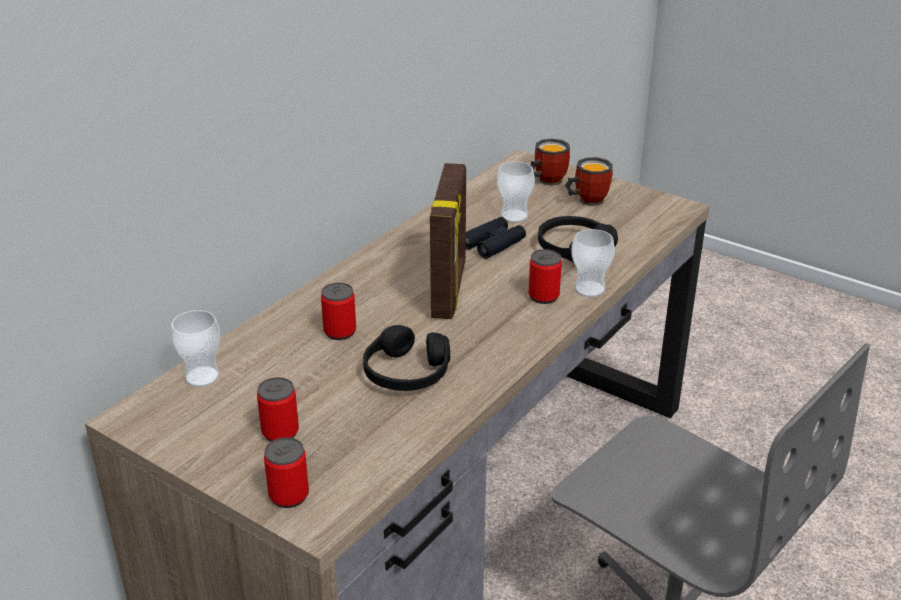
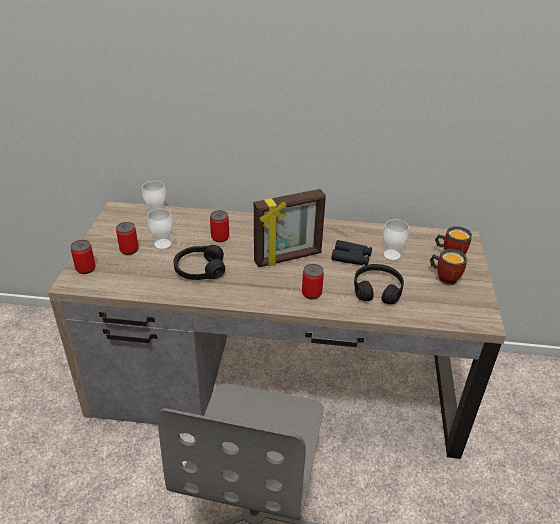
camera: 60 degrees right, 5 degrees up
(589, 289) = (335, 309): cup -> cup (163, 244)

